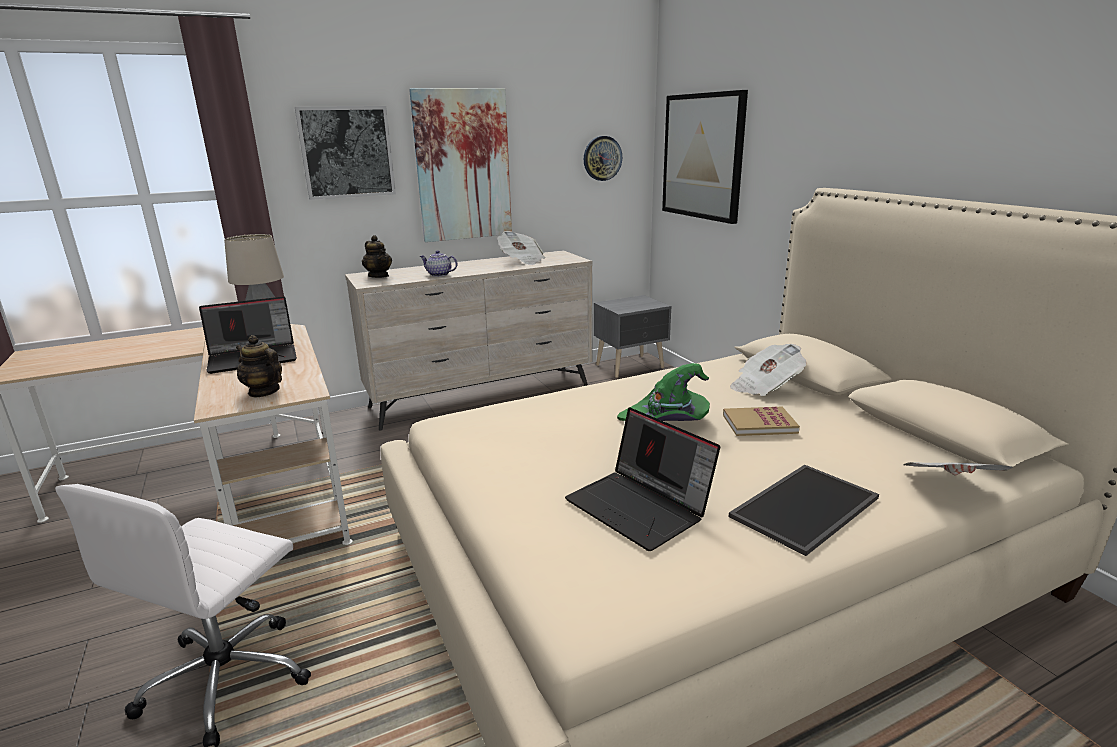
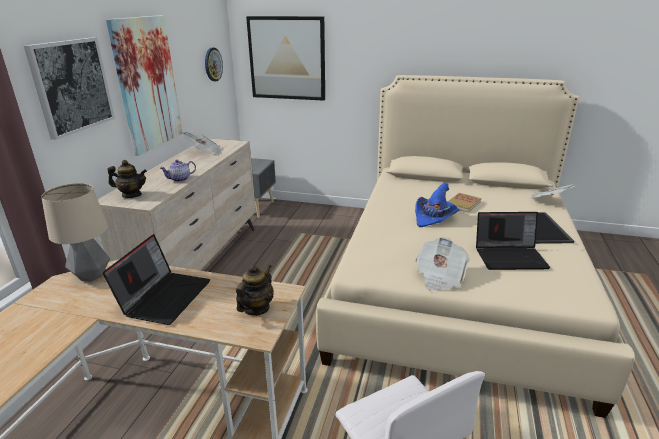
camera: 50 degrees left, 5 degrees up
(263, 391) = (256, 308): teapot -> teapot turned 135 degrees clockwise
(667, 419) = (434, 217): green hat -> blue hat
(764, 387) = (427, 187): newspaper -> newspaper (439, 276)

